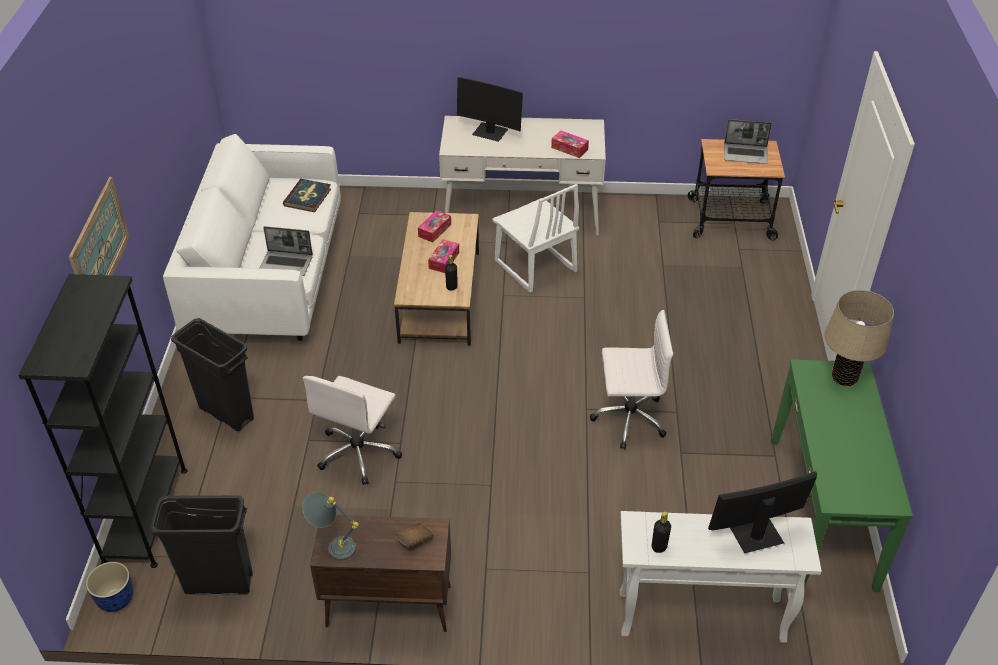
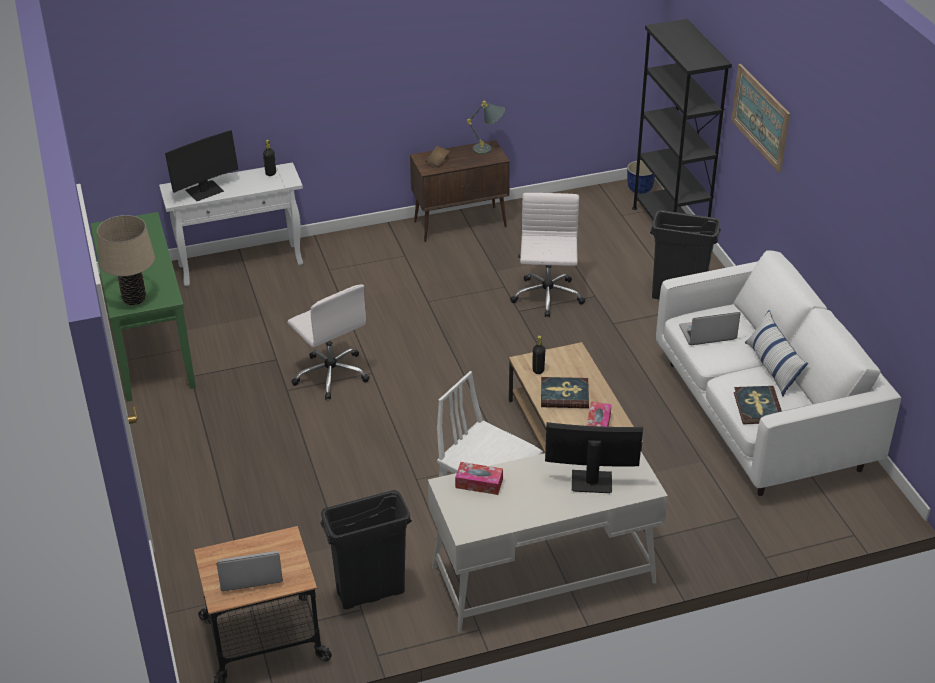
camera: 160 degrees right, 5 degrees down
(219, 583) = (582, 210): black trash can -> black trash can (370, 593)
(263, 223) = (772, 367): none -> pillow
(444, 260) = (564, 395): tissue box -> book
(627, 418) = (331, 374): white office chair -> white office chair turned 105 degrees counterclockwise

